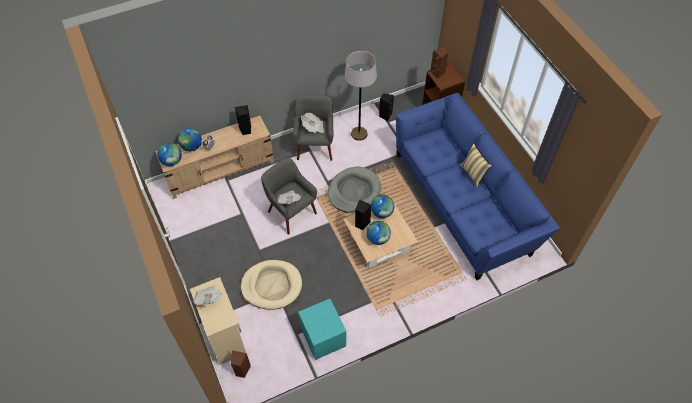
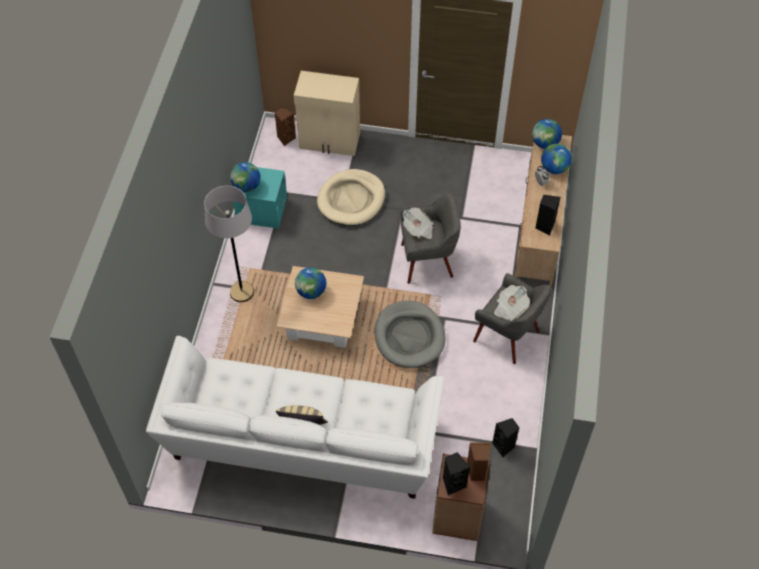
camera: 125 degrees right, 0 degrees up
(209, 298) = (336, 86): newspaper -> none
(359, 134) = (494, 396): grey floor lamp -> grey floor lamp (242, 292)
(361, 223) = (342, 288): black speaker -> black speaker (453, 483)
(382, 212) = (340, 316): globe -> globe (246, 186)
(464, 201) = (301, 443): blue sofa -> white sofa

